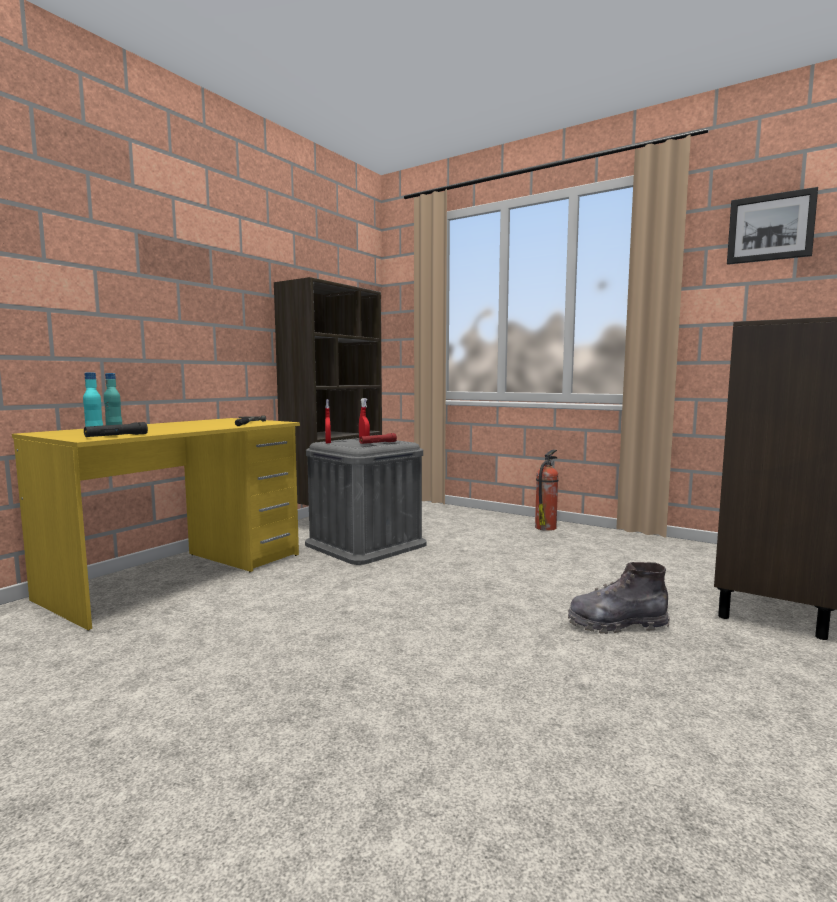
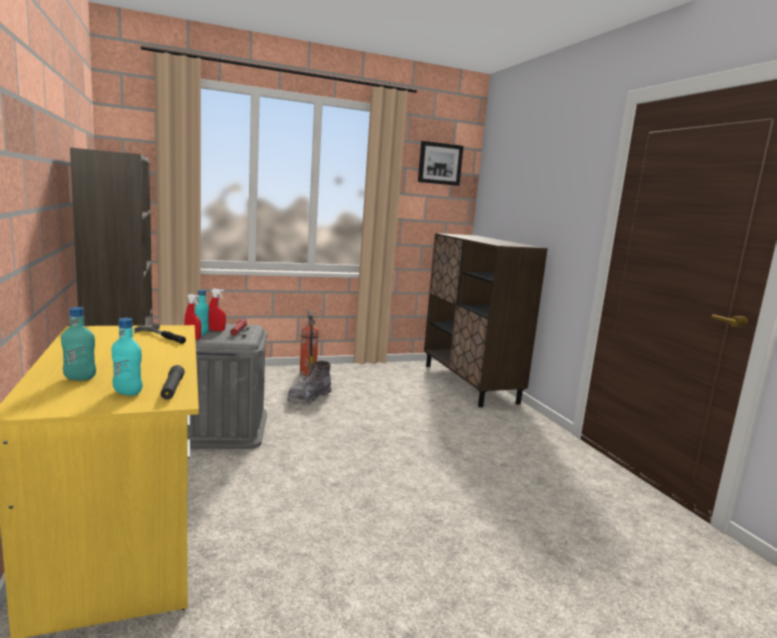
camera: 55 degrees left, 5 degrees up
(345, 441) = (202, 334): none -> turquoise bottle
(616, 624) = (458, 427): grey boot -> grey boot (309, 398)

